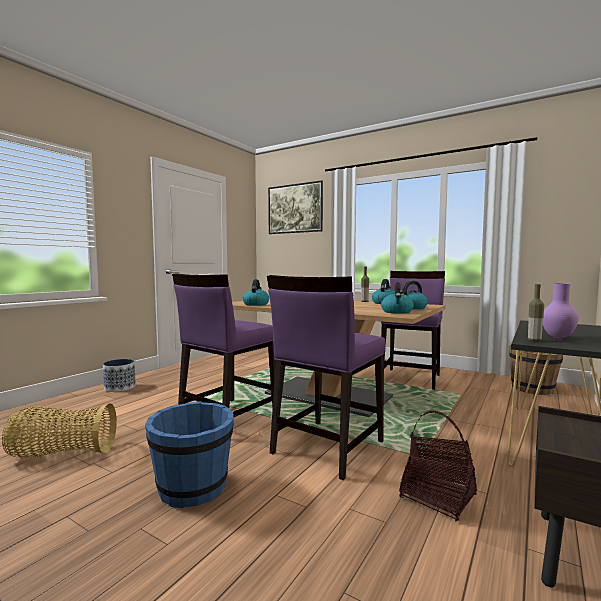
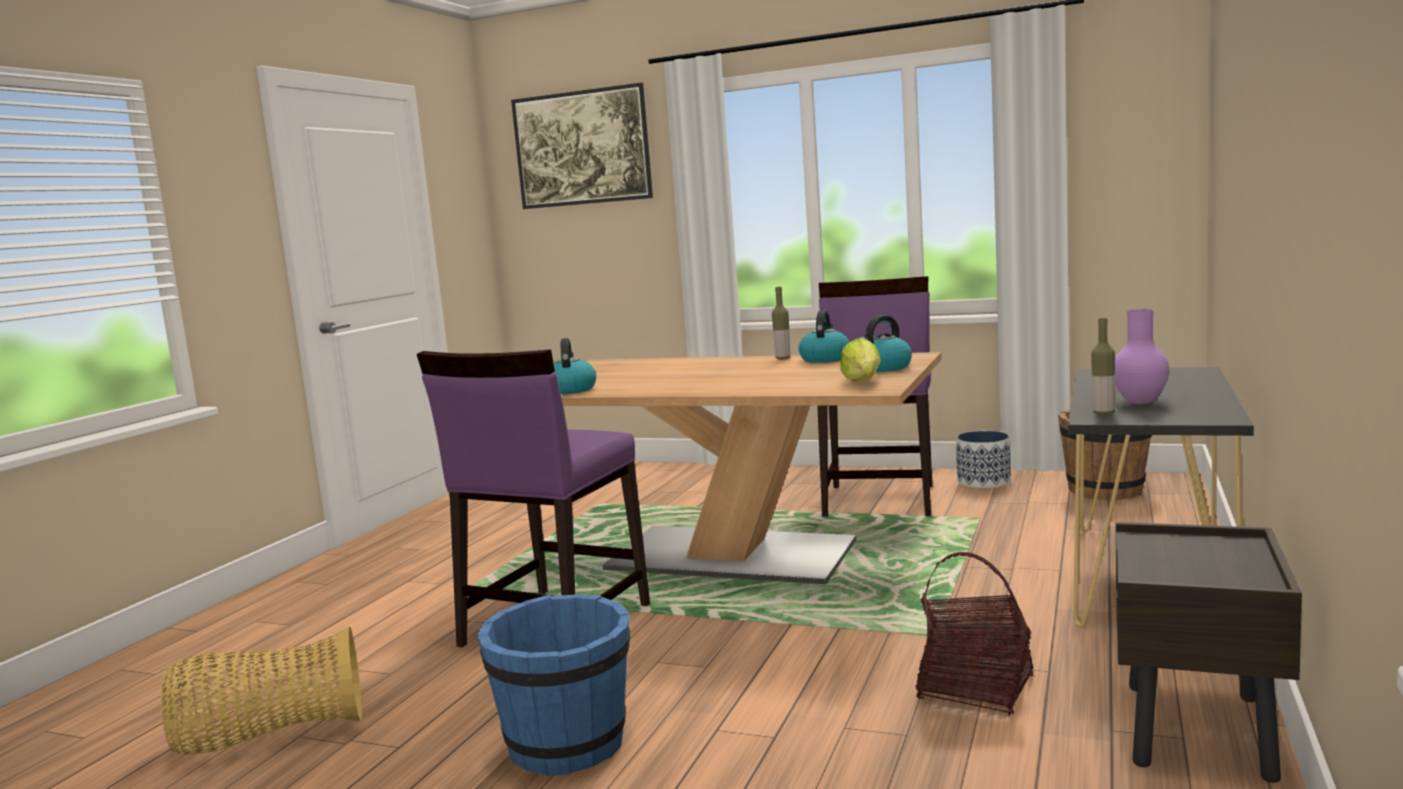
camera: 10 degrees left, 5 degrees up
(119, 387) = (276, 601): planter -> planter (983, 482)
(326, 447) = (769, 646): purple chair -> none
(397, 312) = (863, 382): kettle -> lettuce

